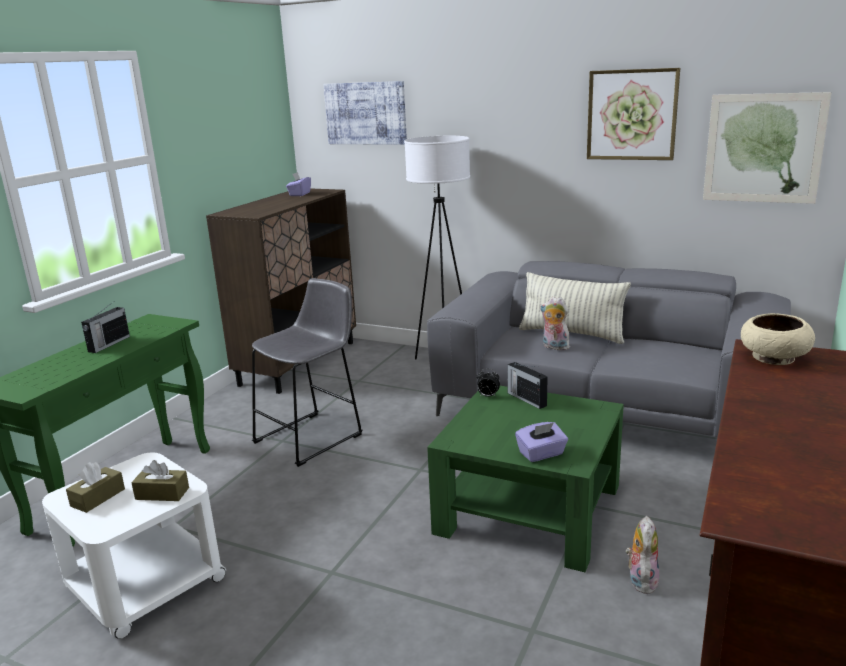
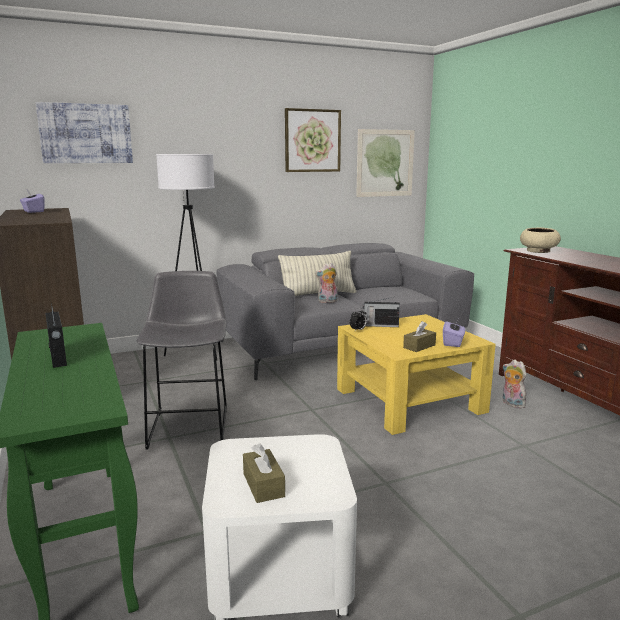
camera: 50 degrees left, 5 degrees down
(162, 493) = (309, 454): brown tissue box -> brown tissue box (419, 346)
(529, 509) = (409, 400): green coffee table -> yellow coffee table

